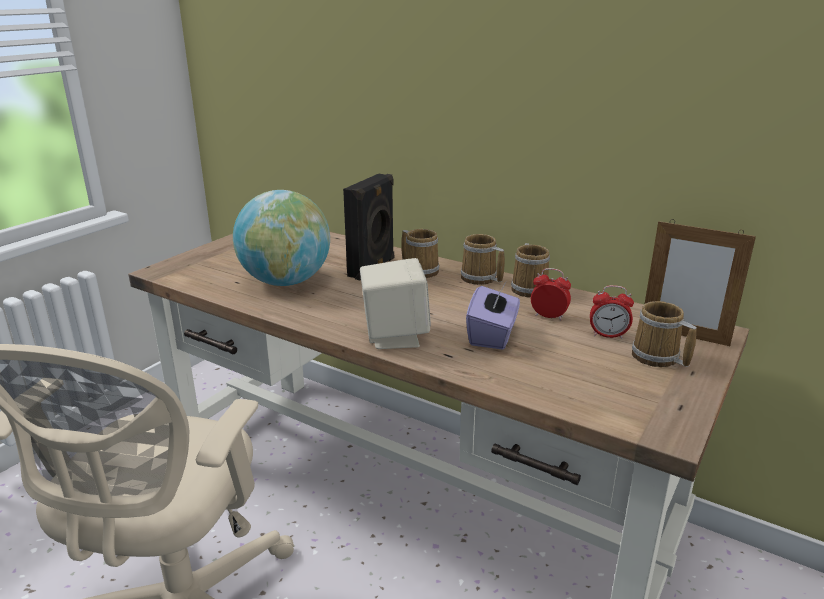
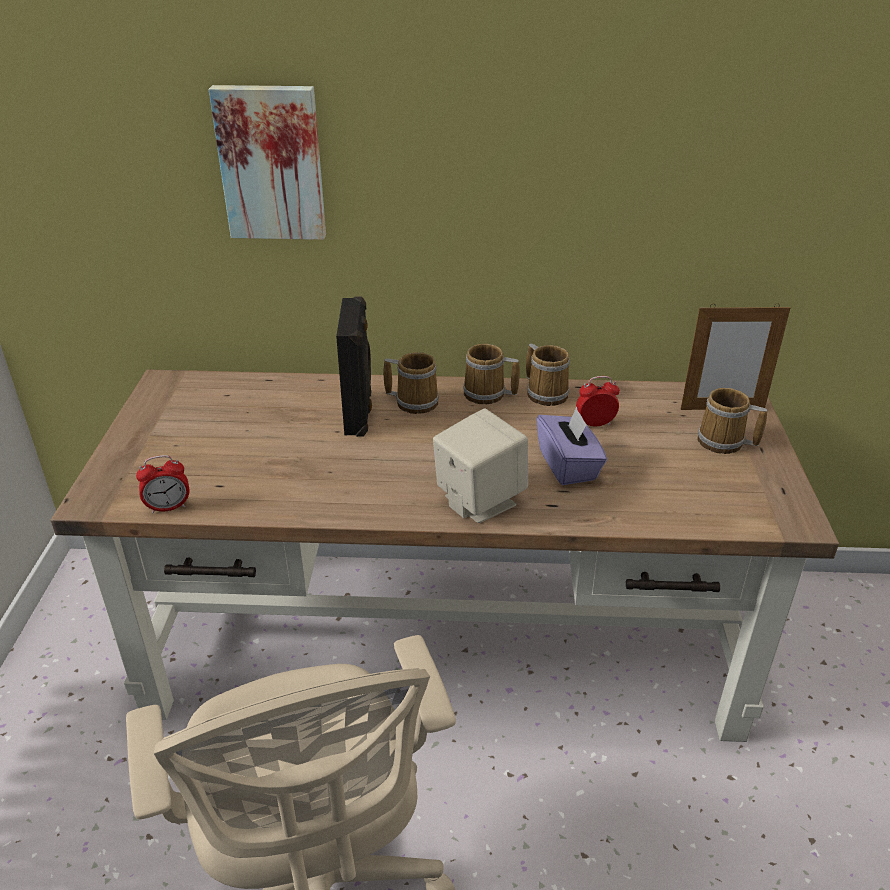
camera: 30 degrees left, 10 degrees up
(285, 281) = (279, 465): globe -> none
(357, 69) = (272, 163): none -> picture
(608, 335) = (664, 430): alarm clock -> alarm clock (168, 507)

